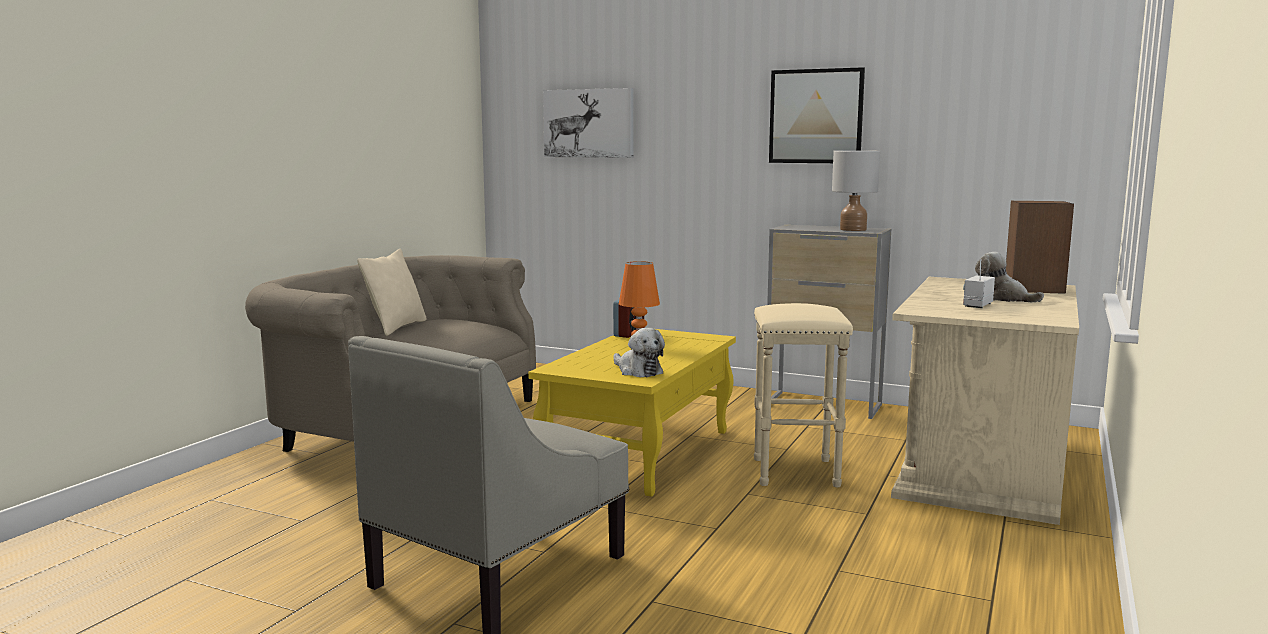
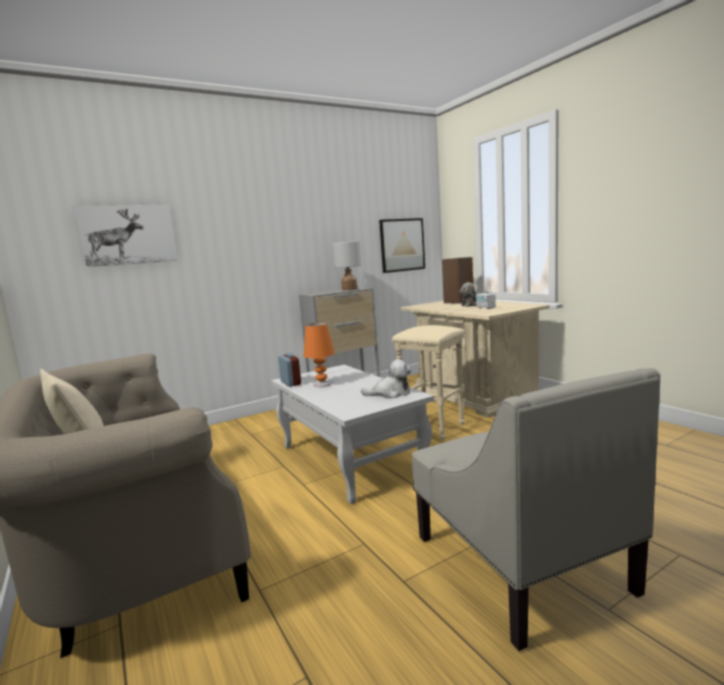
camera: 55 degrees left, 0 degrees up
(641, 452) = (349, 459): yellow coffee table -> white coffee table
(816, 116) = (306, 224): picture -> picture (402, 245)

